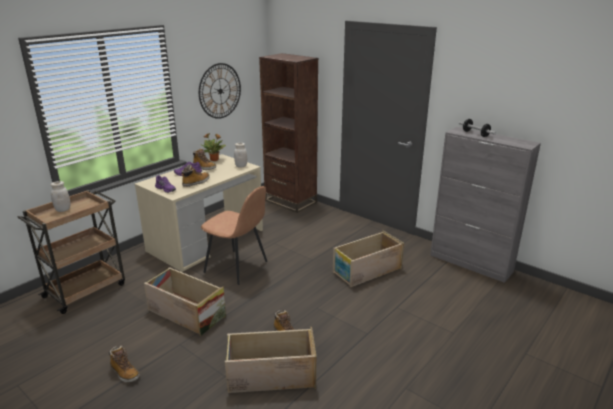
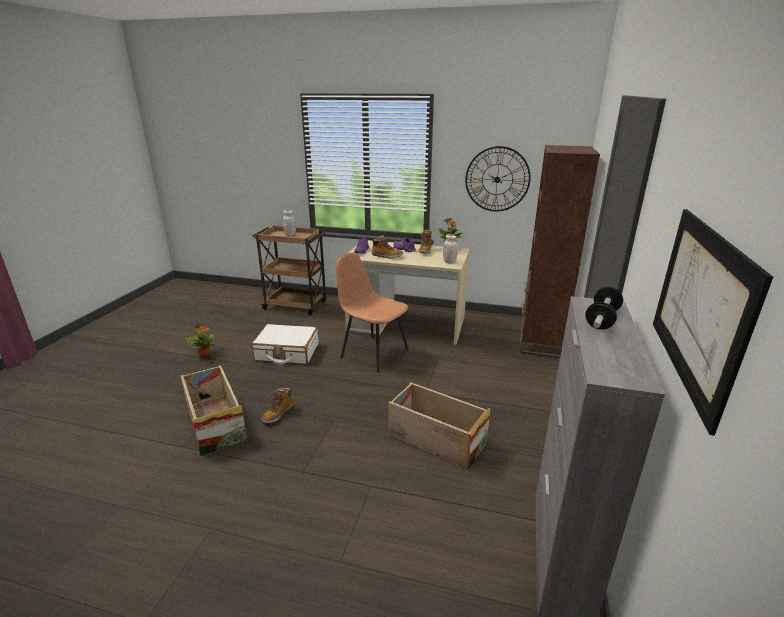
camera: 65 degrees right, 0 degrees up
(124, 372) = (204, 354): boot -> potted plant
(185, 313) = (287, 352): crate -> white suitcase
(237, 267) = (373, 353): brown chair -> brown chair turned 120 degrees clockwise
(542, 106) = (699, 307): none -> picture

